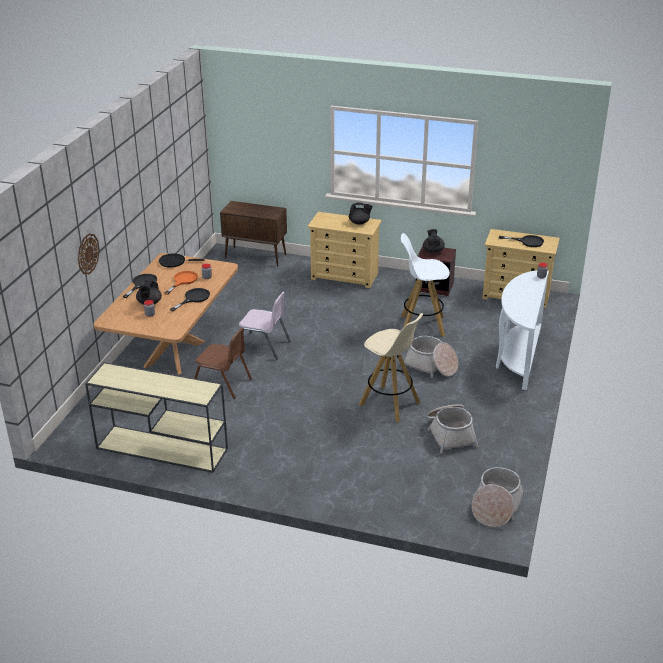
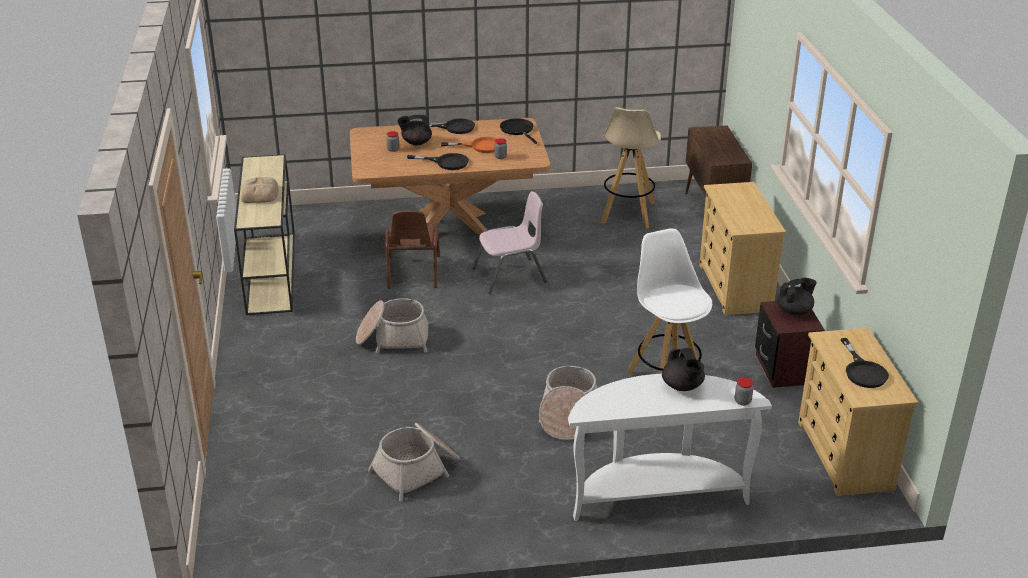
camera: 65 degrees right, 0 degrees up
(88, 253) = (380, 52): wall clock -> none
(161, 384) = (260, 194): none -> bread
(263, 346) = (510, 276): pink chair -> pink chair turned 105 degrees counterclockwise
(359, 223) = (756, 217): black teapot -> black teapot (682, 386)
(390, 404) = (453, 402): beige stool -> beige stool (627, 213)
(495, 506) = (276, 546): basket -> basket (393, 338)

